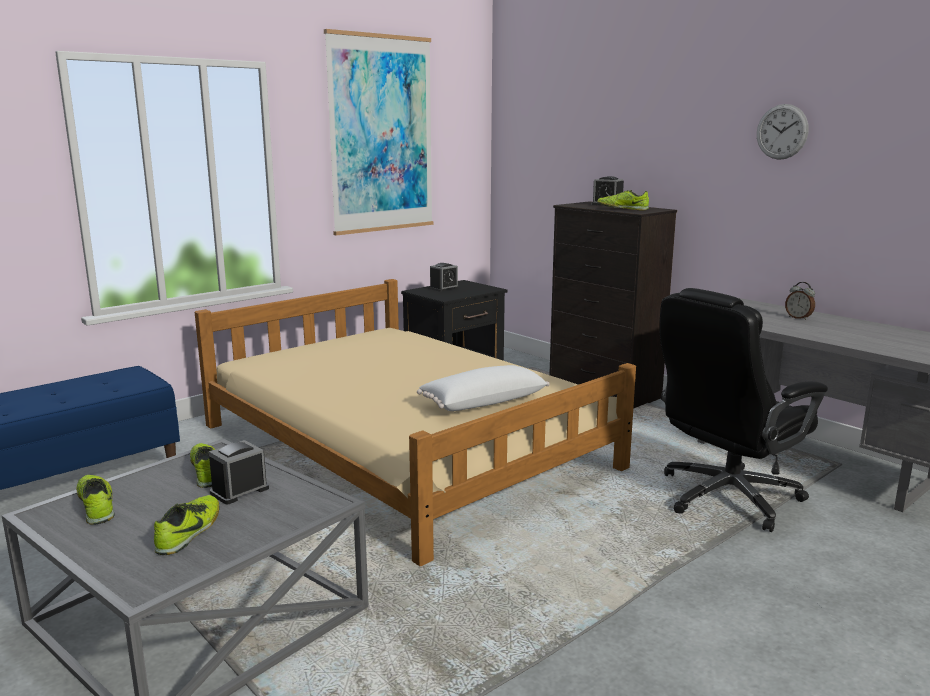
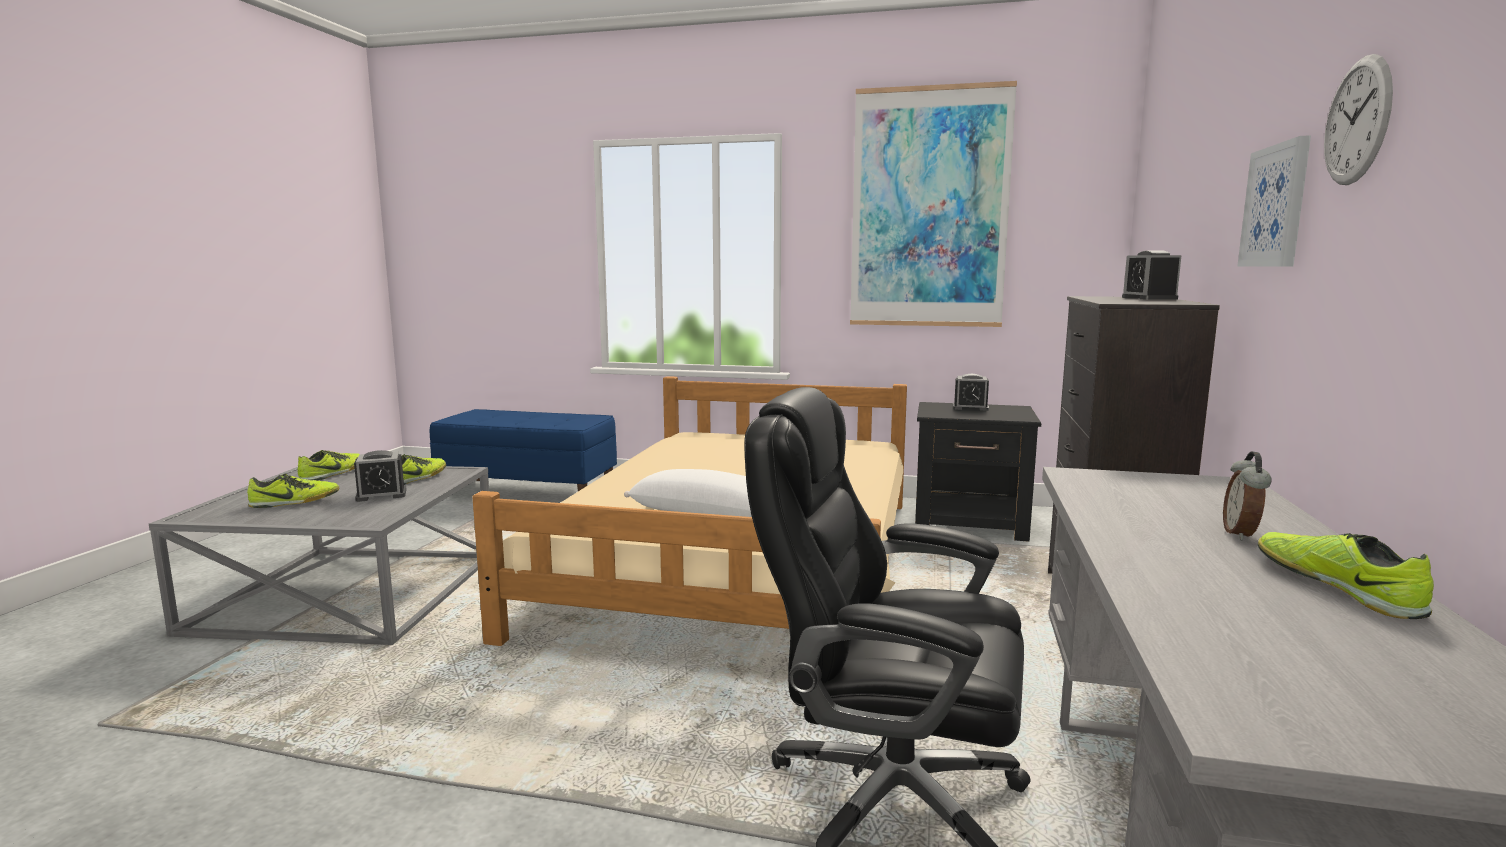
camera: 55 degrees right, 5 degrees down
(239, 491) = (381, 495): alarm clock -> alarm clock turned 150 degrees clockwise
(622, 209) = (1124, 300): shoe -> shoe (1336, 586)
(710, 160) = (1276, 206): none -> picture

